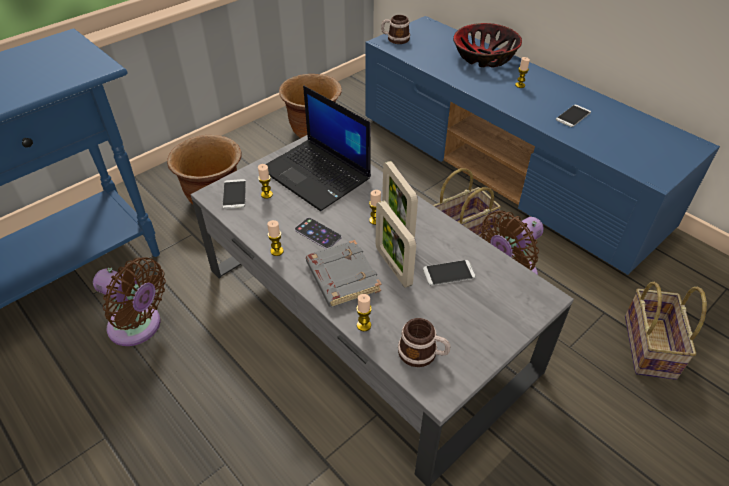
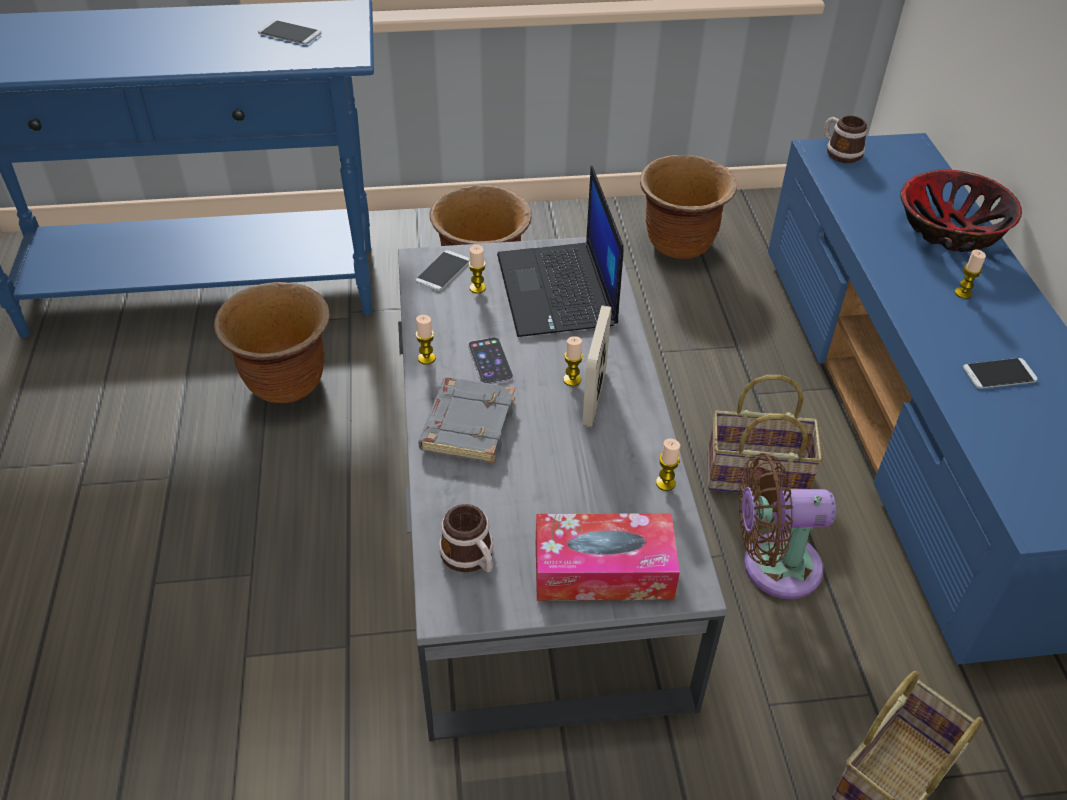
camera: 35 degrees right, 0 degrees up
(139, 327) = (286, 383): brown fan -> brown planter
(363, 325) = (438, 490): candle -> candle (665, 483)
(393, 266) = (537, 444): picture frame -> none
(449, 273) = (596, 488): phone -> phone (289, 33)
(497, 316) = (603, 570): none -> tissue box

